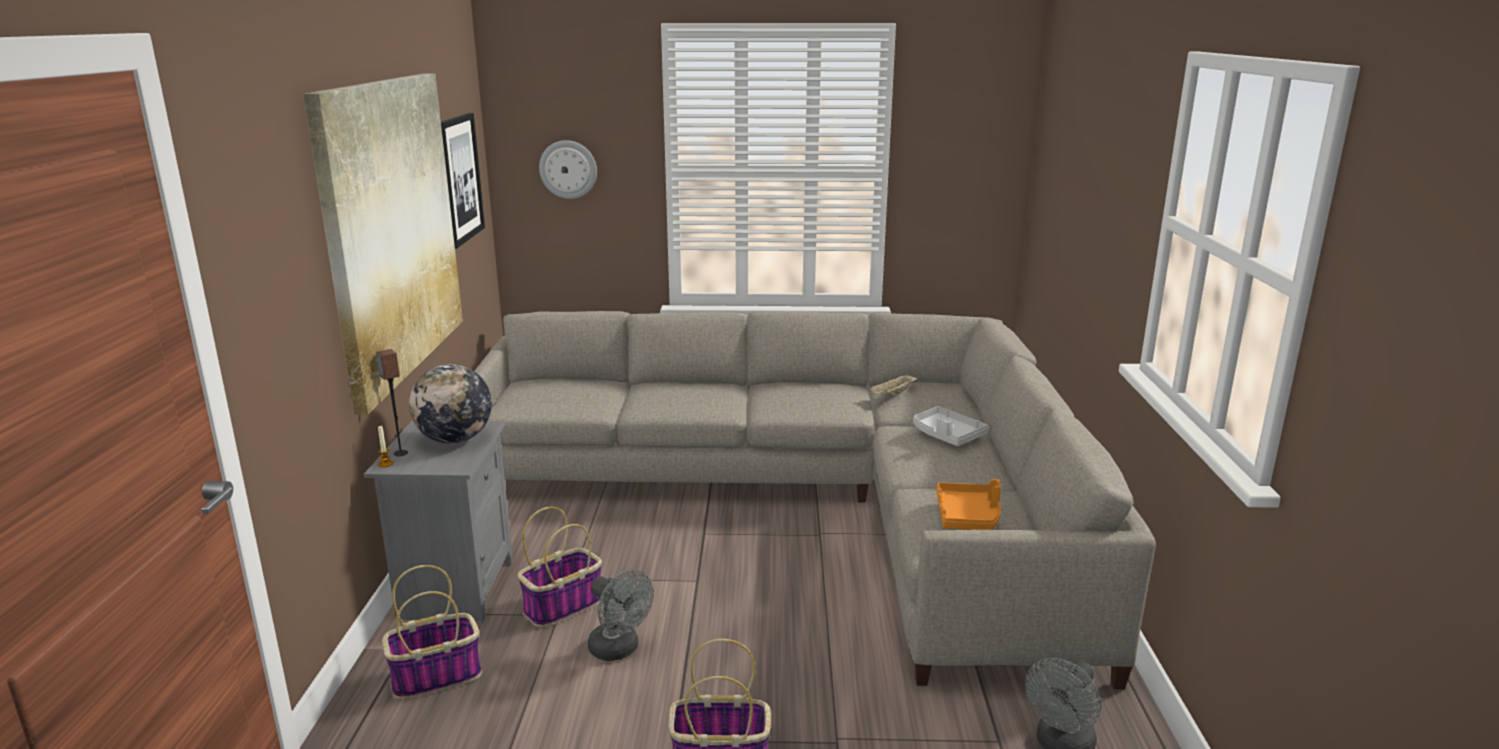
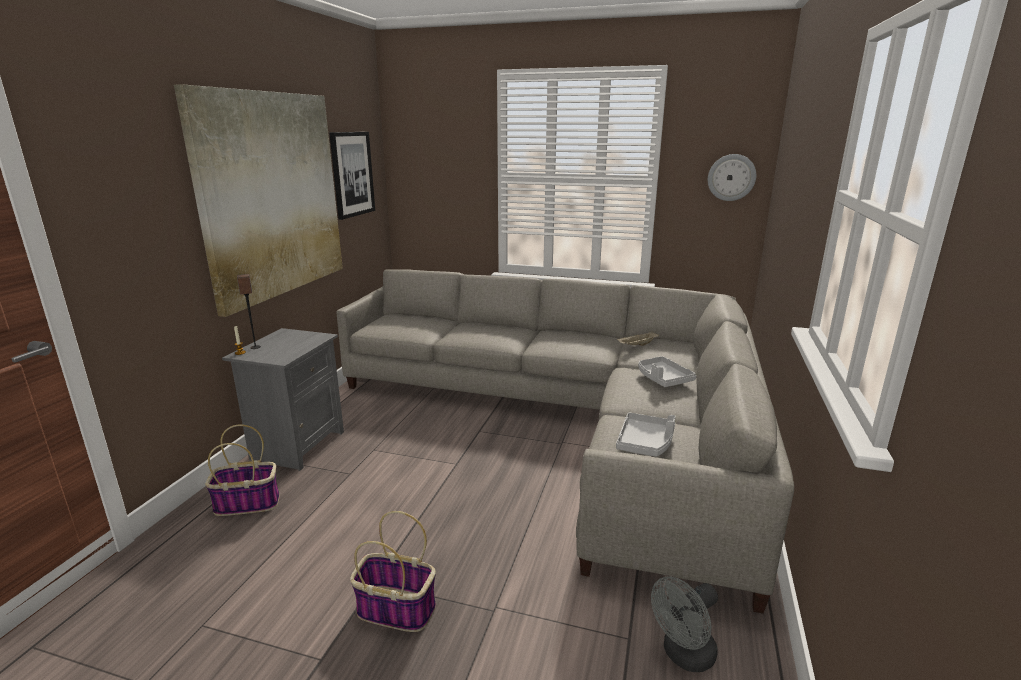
camera: 15 degrees right, 0 degrees up
(455, 440) = (296, 342): globe -> none
(563, 606) = (357, 467): basket -> none
(568, 169) = (435, 174): wall clock -> wall clock (731, 177)
(619, 650) = (375, 506): grey fan -> none
(968, 516) = (645, 443): orange tray -> grey tray

